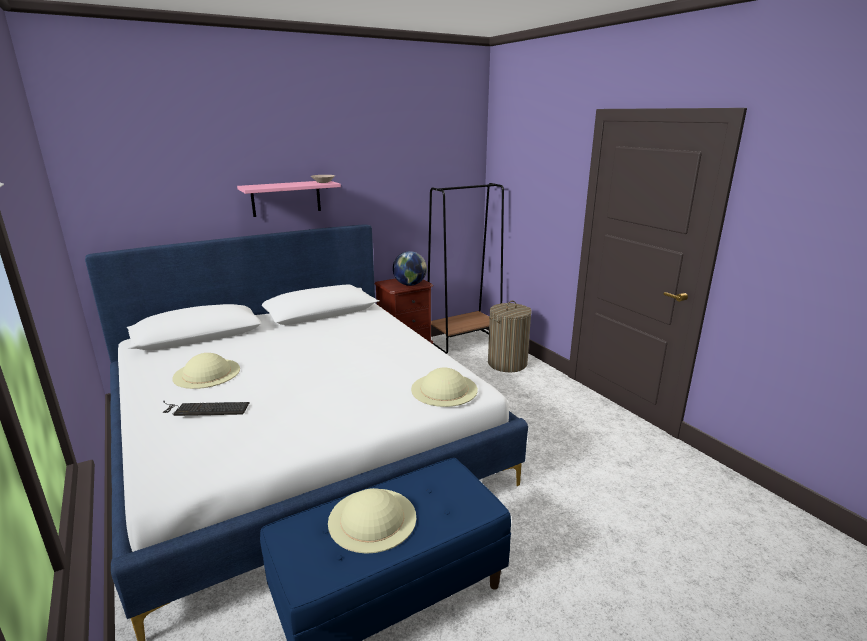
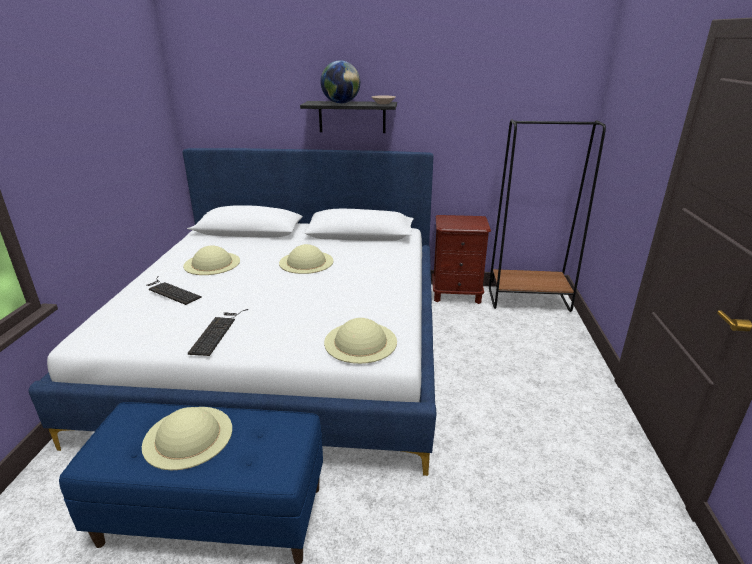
camera: 35 degrees right, 5 degrees up
(286, 198) = (352, 117): pink shelf -> black shelf
(307, 346) = (306, 262): none -> beige hat
(309, 424) = (217, 331): none -> keyboard
(410, 284) = (465, 225): globe -> globe (341, 103)
(507, 363) = (552, 340): laundry basket -> none

